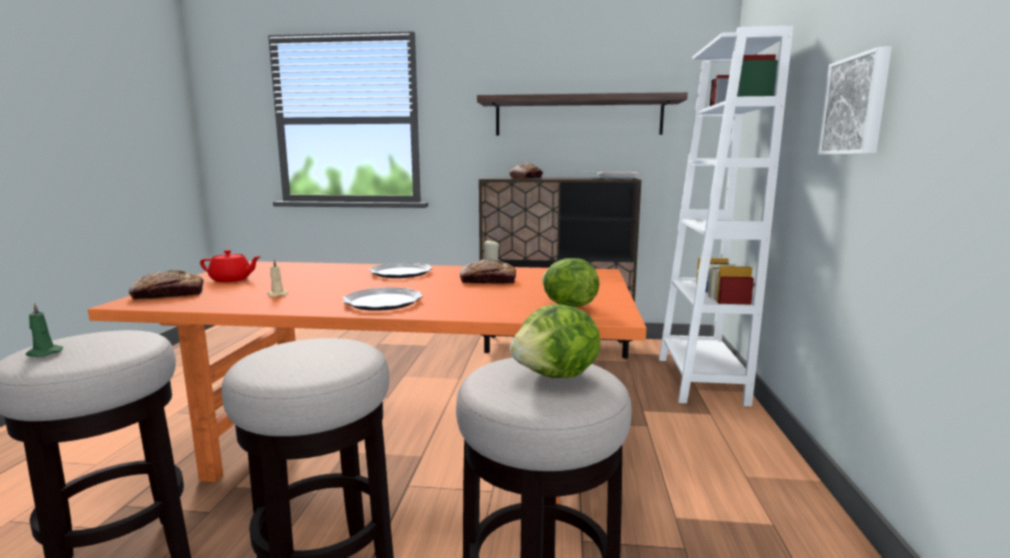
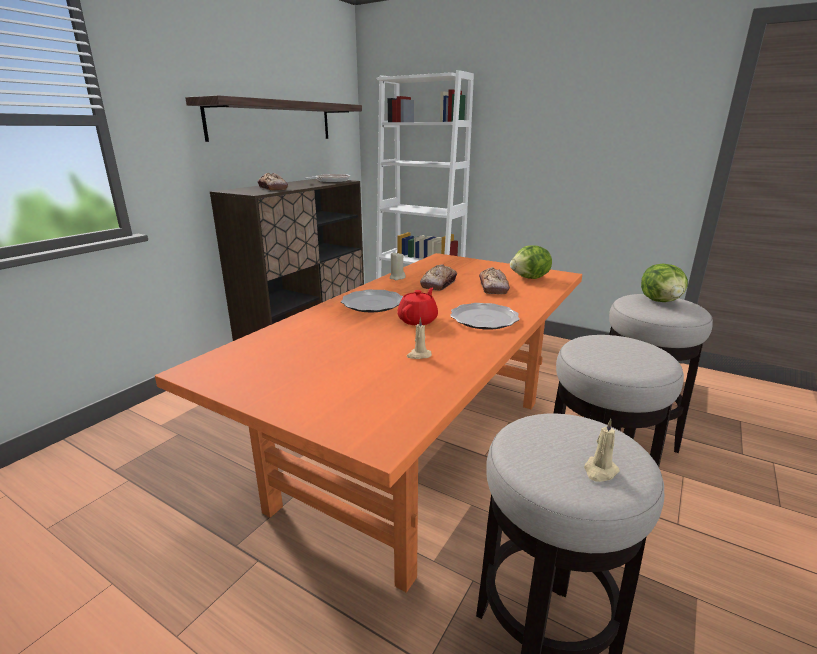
camera: 65 degrees left, 10 degrees up
(43, 353) = (600, 471): green candle -> beige candle
(168, 294) = (355, 416): bread -> bread (493, 287)
(231, 280) = (304, 378): red teapot -> red teapot (418, 320)
(857, 106) = (547, 135): picture -> none

